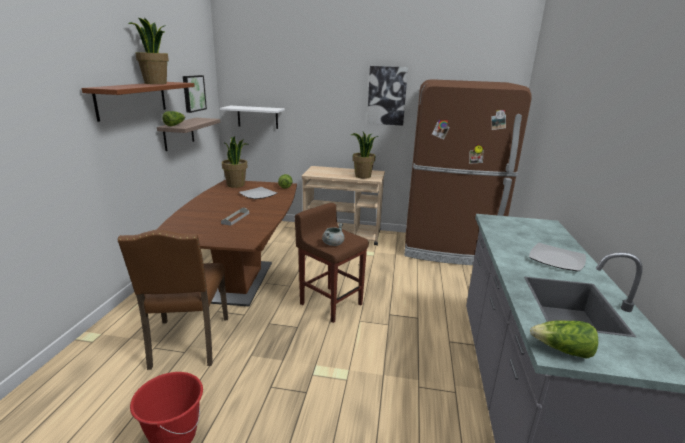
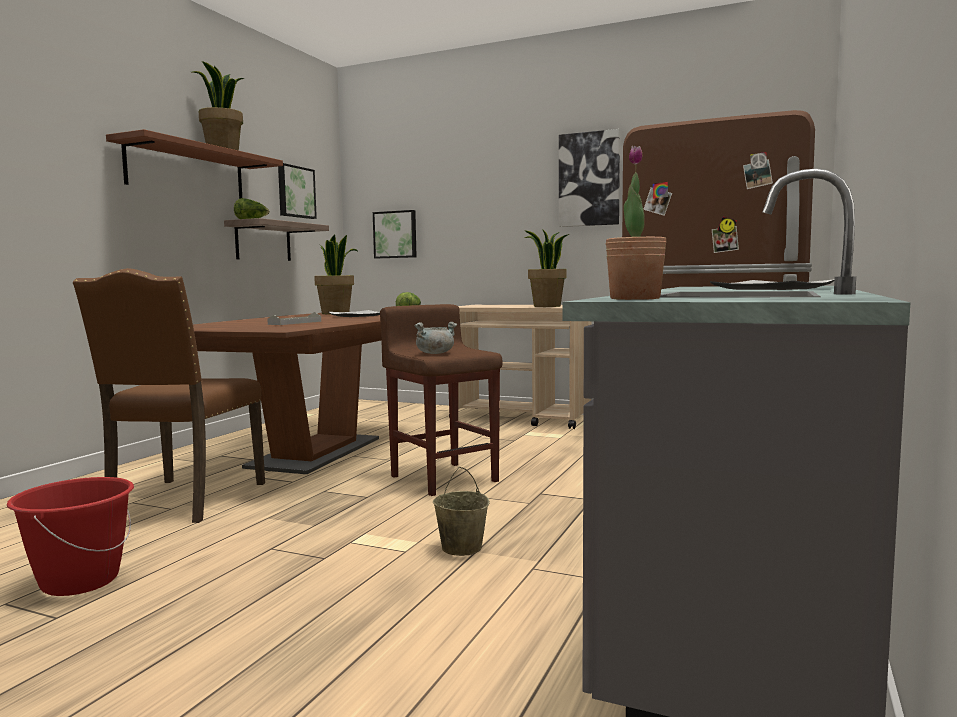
camera: 15 degrees right, 15 degrees down
(257, 117) = (395, 234): white shelf -> picture
(374, 372) = (461, 547): none -> beige bucket
(562, 351) = (635, 299): lettuce -> potted plant

